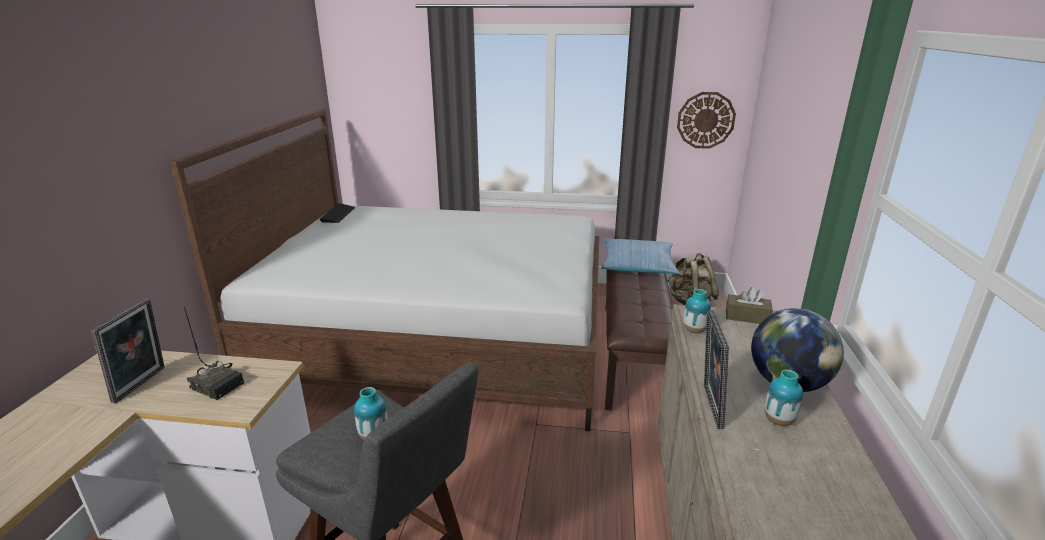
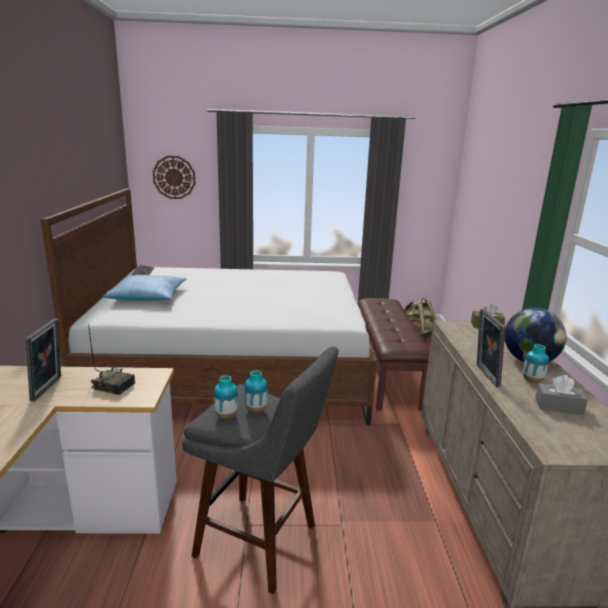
camera: 10 degrees left, 5 degrees down
(637, 265) = (384, 305): pillow -> pillow (148, 296)
(694, 330) = (455, 335): vase -> vase (226, 416)
(705, 120) = (423, 200): wall clock -> wall clock (174, 177)
(802, 472) = (558, 406): none -> grey tissue box

